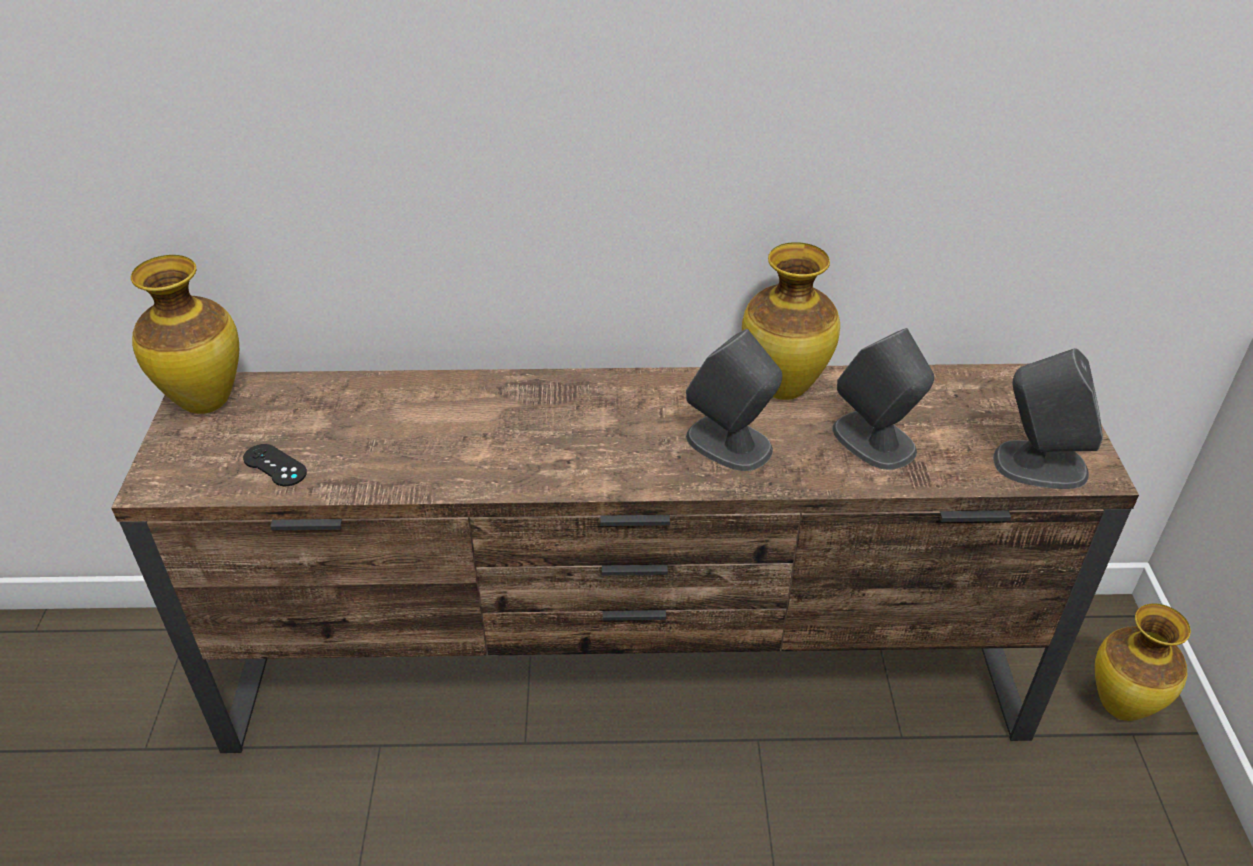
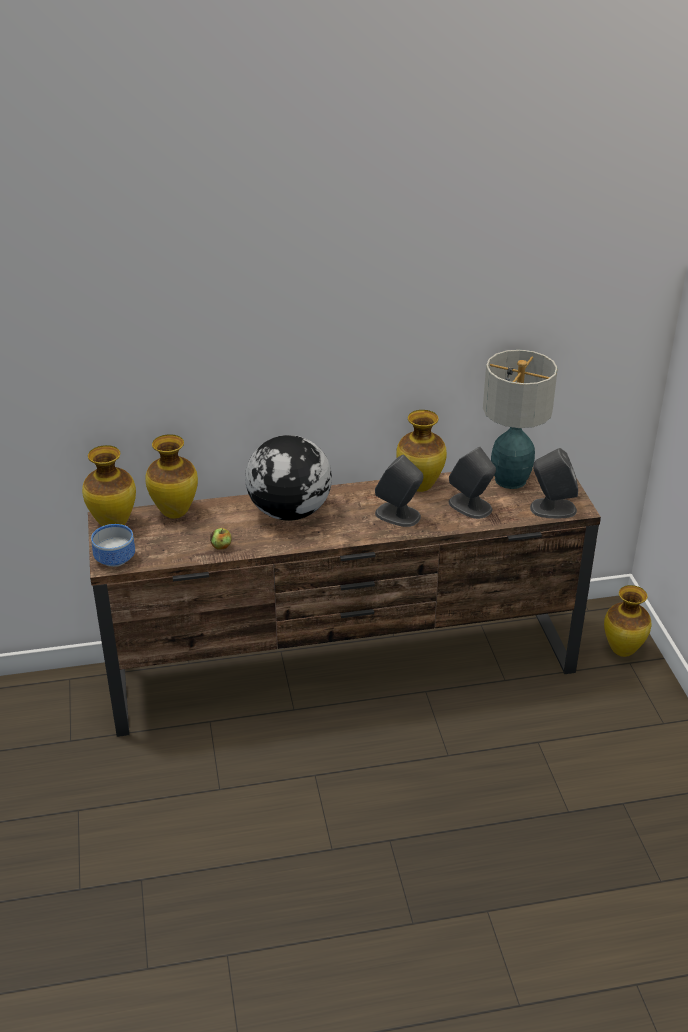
camera: 10 degrees left, 5 degrees down
(171, 475) = (114, 560): none -> bowl
(275, 465) = (166, 550): black game controller -> none
(322, 391) = (174, 512): none -> vase
(377, 471) = (221, 546): none -> apple
(527, 415) = (290, 513): none -> globe
(958, 394) = (509, 480): none -> table lamp

